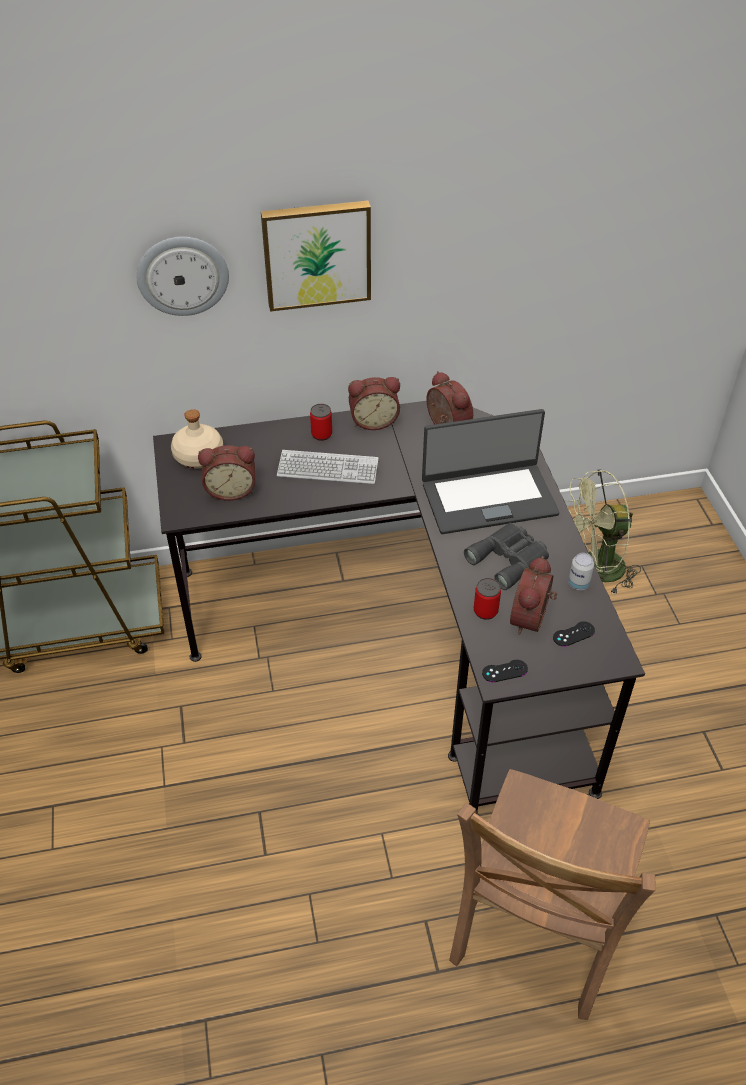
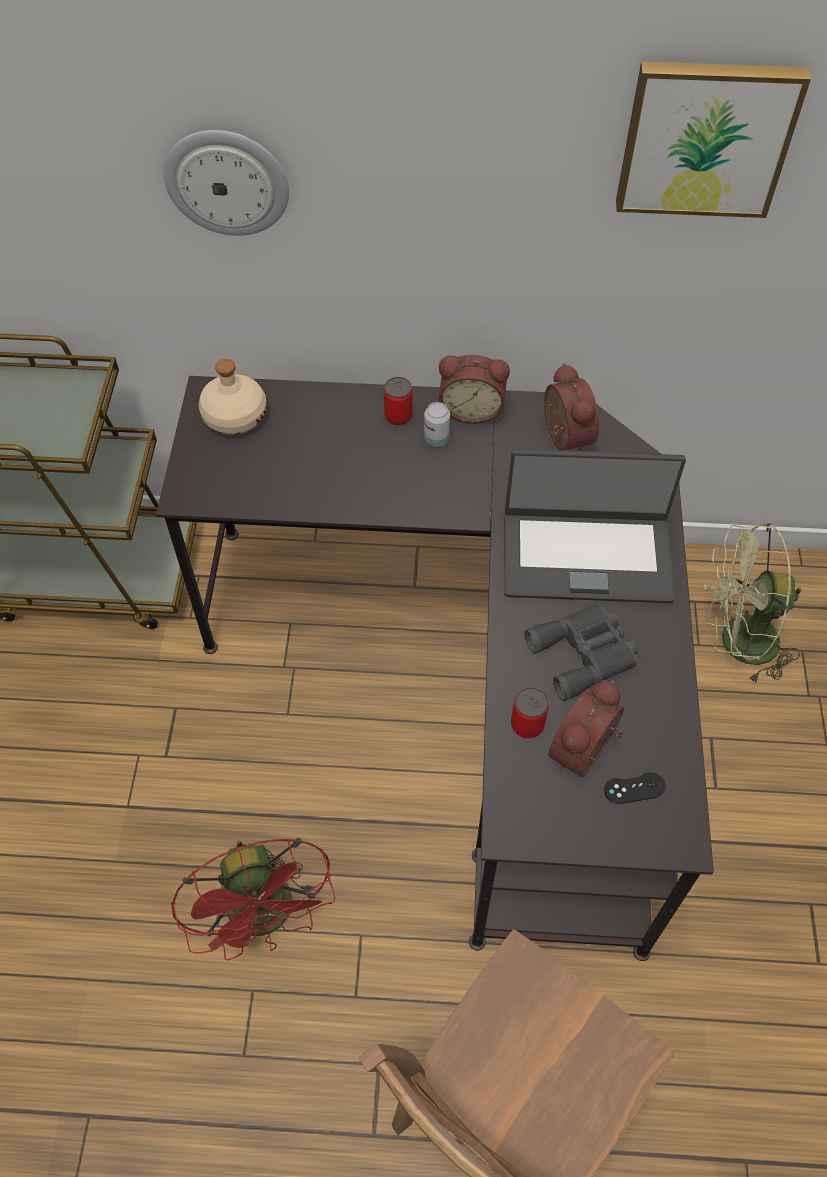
camera: 15 degrees right, 10 degrees up
(231, 489) = (259, 473): alarm clock -> none
(304, 839) = (267, 917): none -> red fan
(316, 253) = (413, 180): picture -> picture (706, 137)
(328, 469) = (390, 468): keyboard -> none
(505, 671) = (523, 821): black game controller -> none
(578, 584) = (665, 714): can -> can (436, 439)

